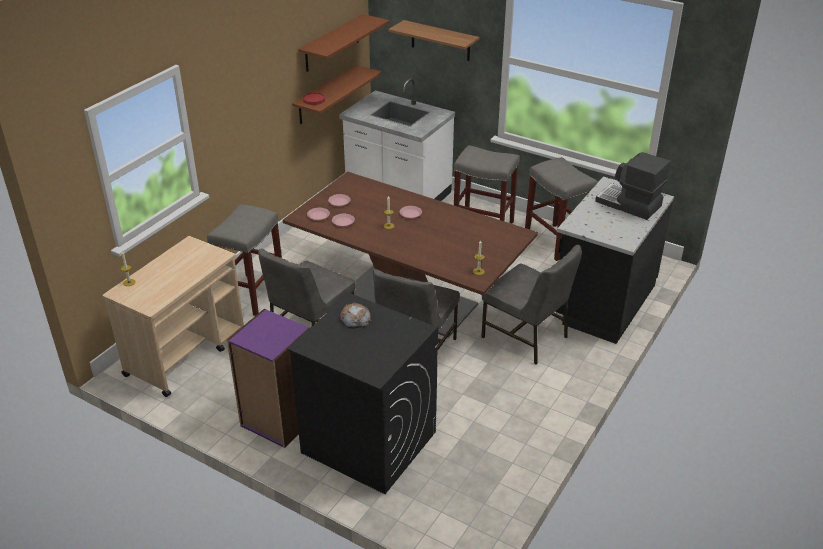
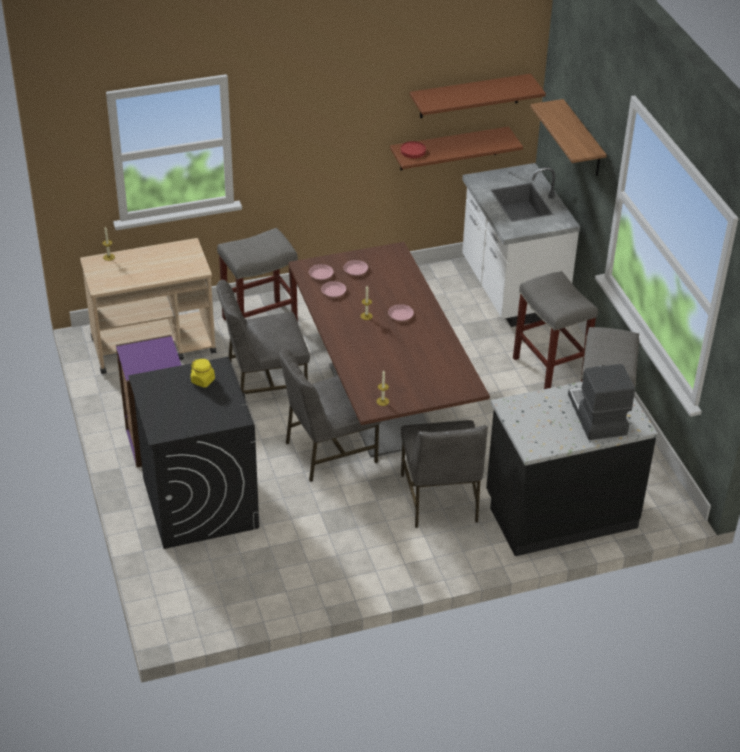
camera: 40 degrees right, 5 degrees up
(355, 319) = (203, 381): bread -> yellow jar

